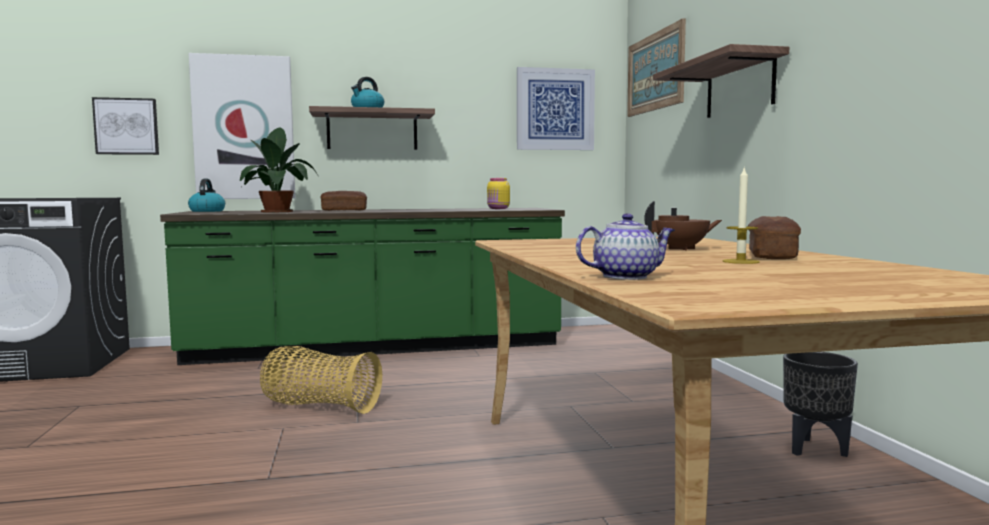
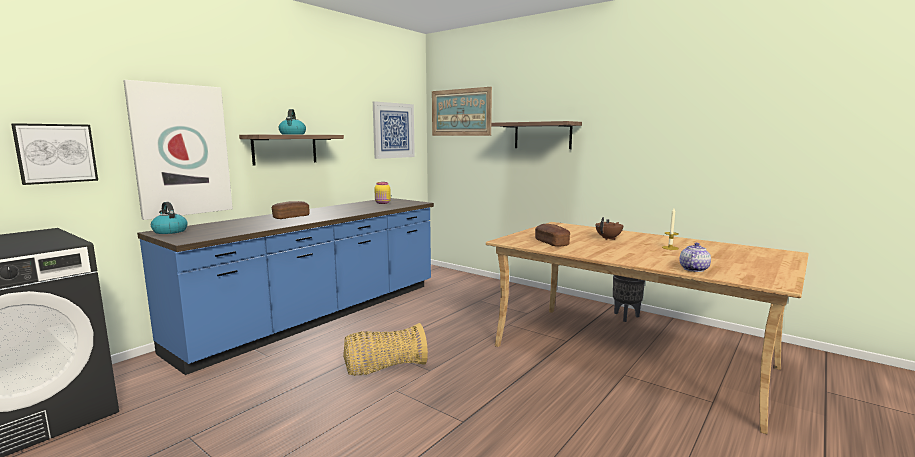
camera: 40 degrees left, 5 degrees up
(279, 211) = (255, 226): potted plant -> none
(376, 347) = (318, 315): green counter -> blue counter
(772, 256) = (658, 240): bread -> bread (551, 243)

